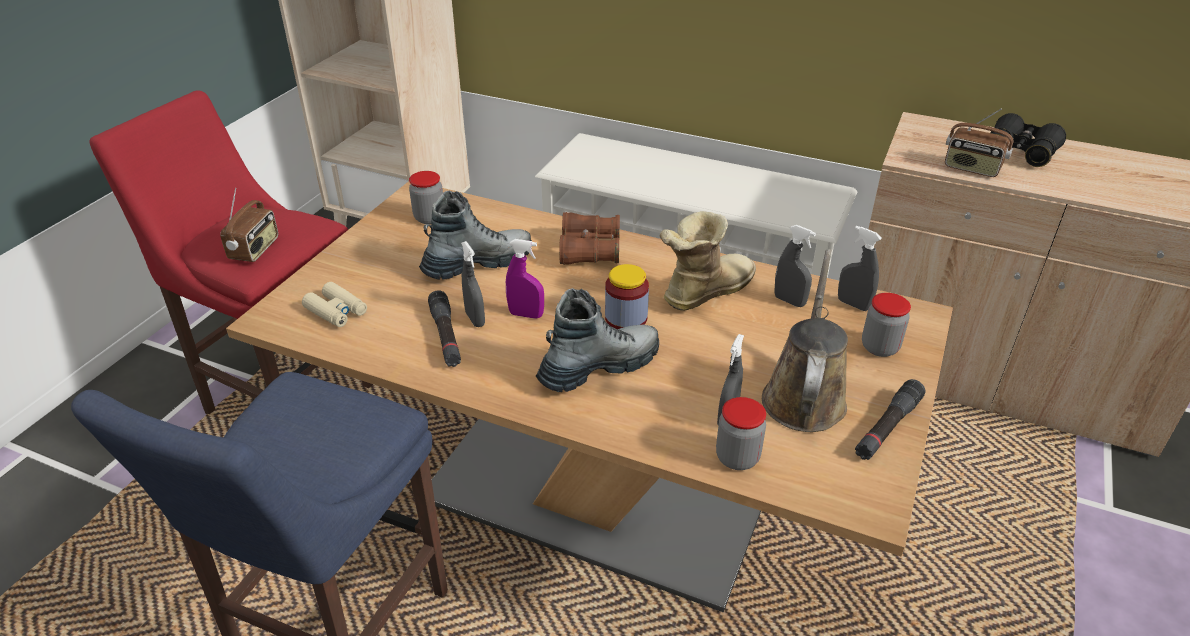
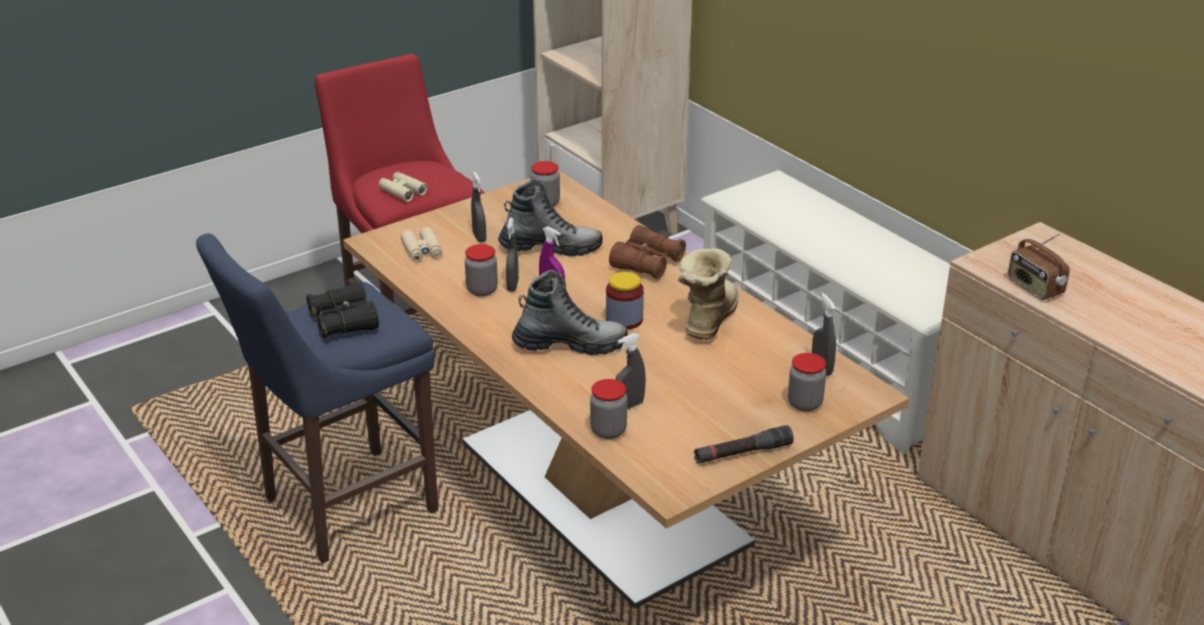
camera: 30 degrees right, 5 degrees down
(255, 250) = (403, 191): radio -> beige binoculars
(446, 336) = (482, 290): black flashlight -> jar
(703, 291) = (706, 320): boot -> boot turned 60 degrees counterclockwise
(789, 301) = (769, 349): grey spray bottle -> grey spray bottle (479, 237)
(804, 395) = (703, 413): brown watering can -> none
(1019, 152) = (1107, 288): black binoculars -> black binoculars (344, 322)

